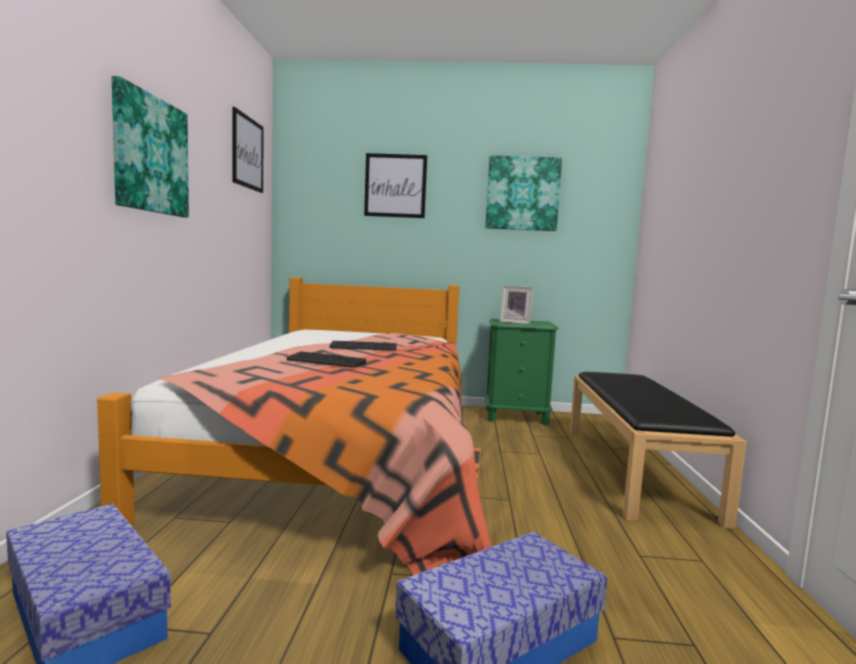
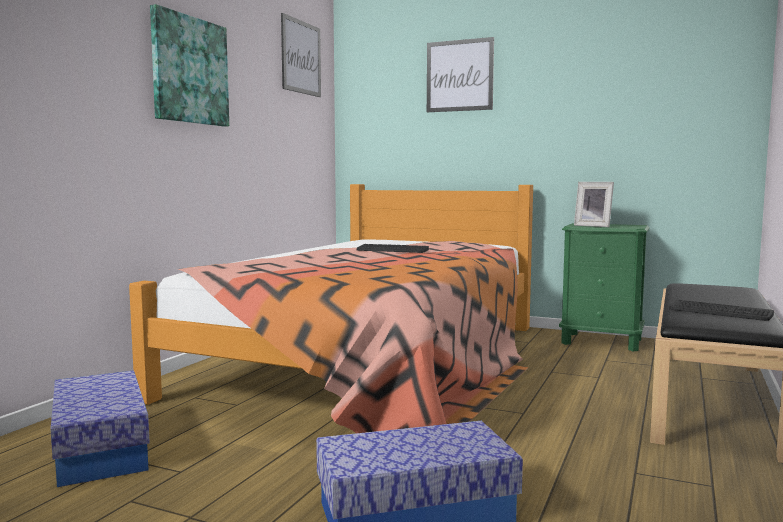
camera: 20 degrees right, 0 degrees up
(325, 361) = (337, 259): keyboard -> keyboard (719, 312)
(522, 194) = (609, 69): picture -> none

